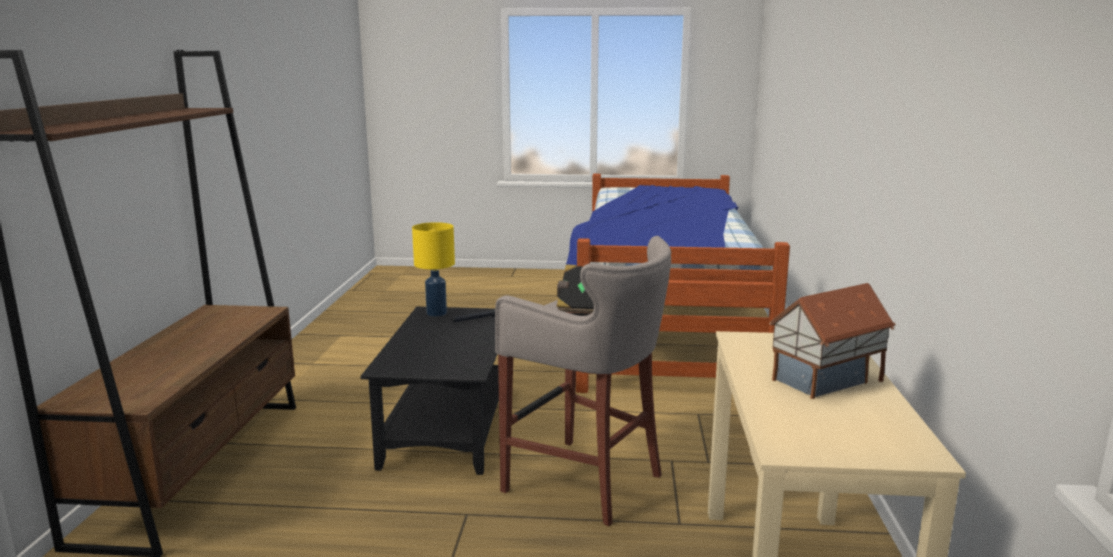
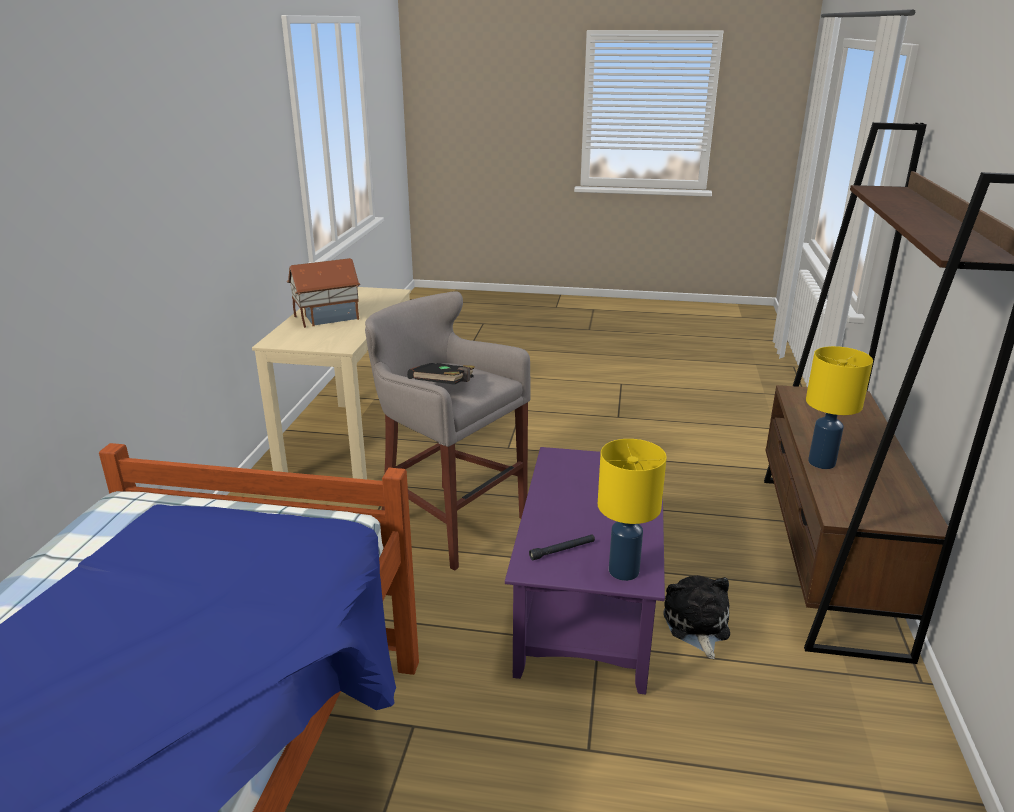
camera: 175 degrees left, 10 degrees up
(230, 337) = (822, 463): none -> yellow table lamp
(367, 417) = (696, 626): none -> plush toy
(450, 426) = (587, 602): black coffee table -> purple coffee table

